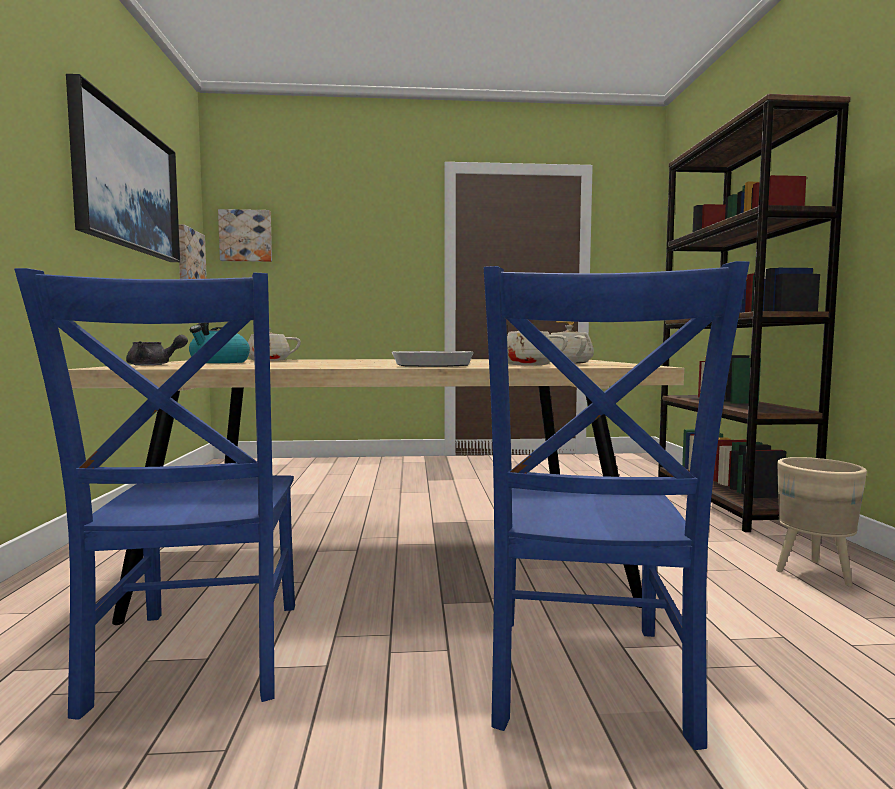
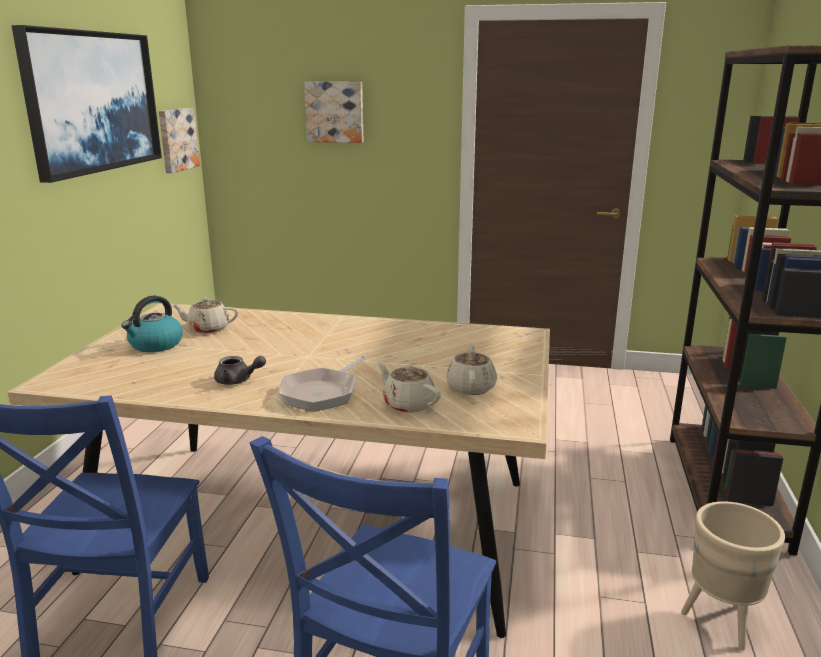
camera: 15 degrees right, 15 degrees up
(154, 365) = (90, 365): grey teapot -> grey teapot (238, 381)
(246, 236) = (238, 104): picture -> picture (335, 112)

